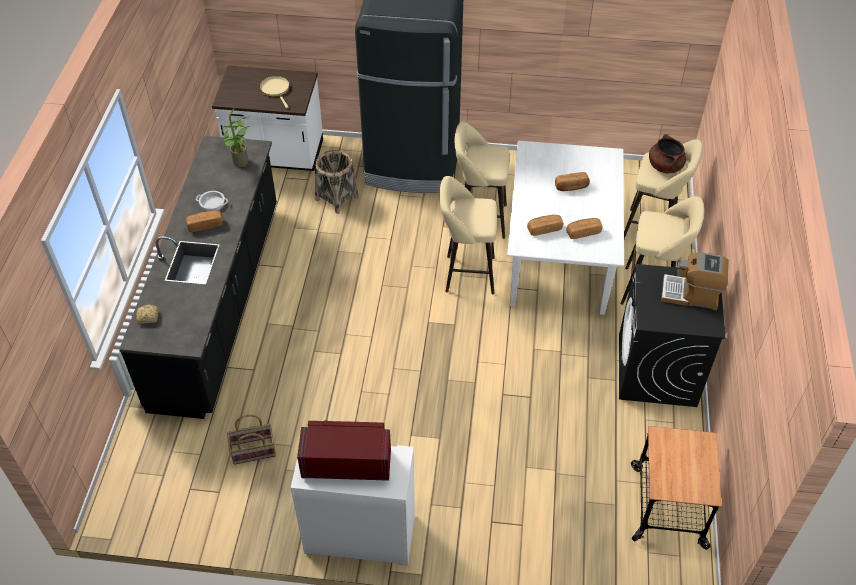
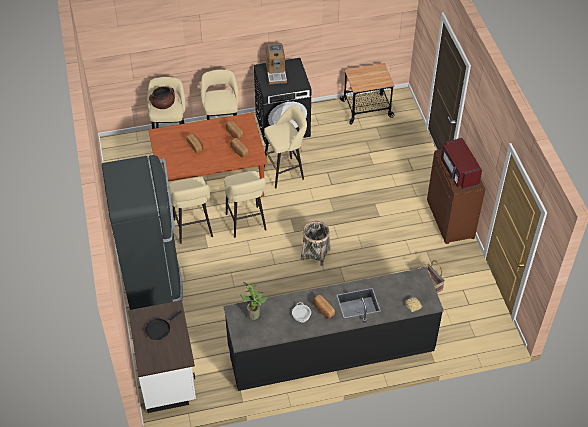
camera: 110 degrees left, 0 degrees up
(275, 89) = (159, 329): beige frying pan -> black frying pan
(336, 198) = (202, 317): basket -> basket (315, 254)
(359, 535) = (451, 219): white cabinet -> brown cabinet
(550, 345) = (285, 172): none -> beige stool
(560, 255) = (210, 182): white dining table -> brown dining table

